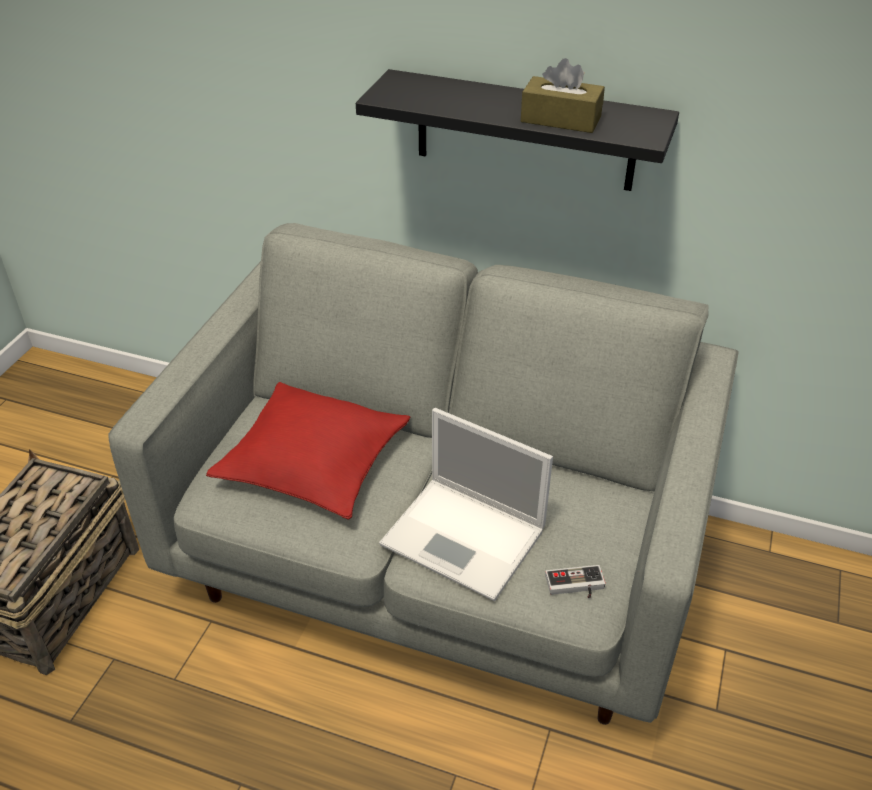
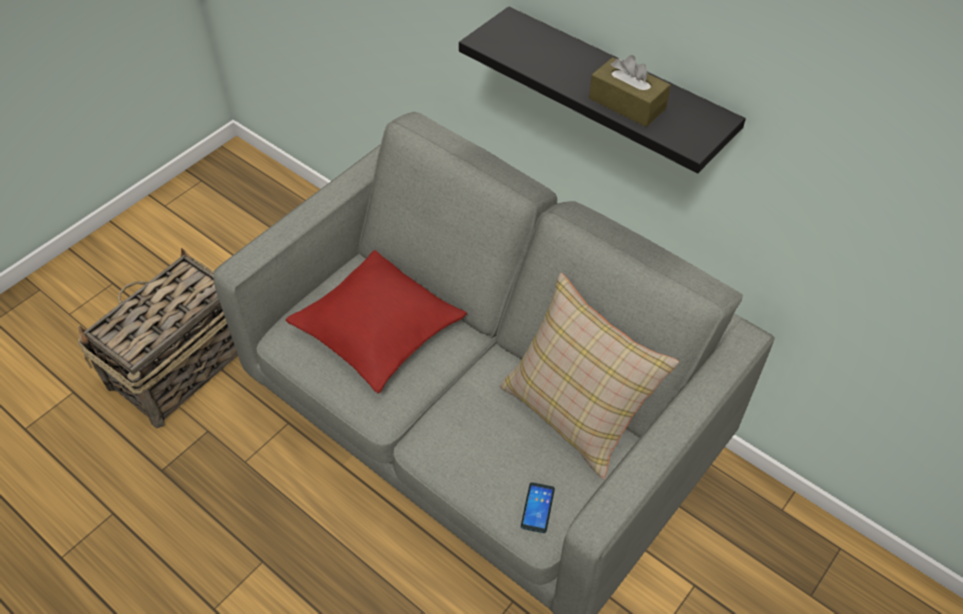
camera: 20 degrees right, 10 degrees up
(466, 538) = (469, 436): laptop -> none
(566, 482) = (576, 410): none -> beige pillow
(575, 587) = (537, 508): game controller -> phone

